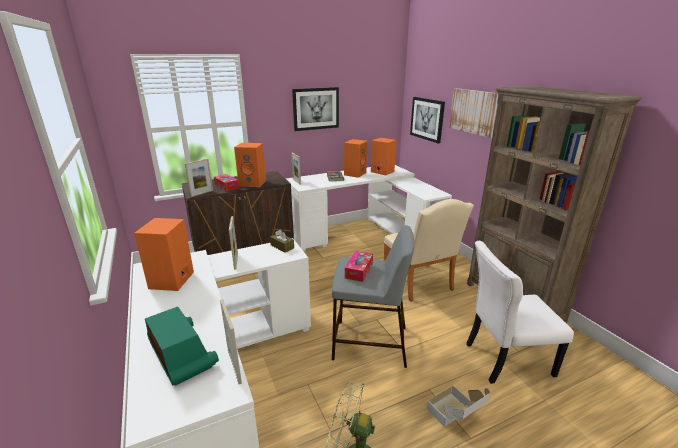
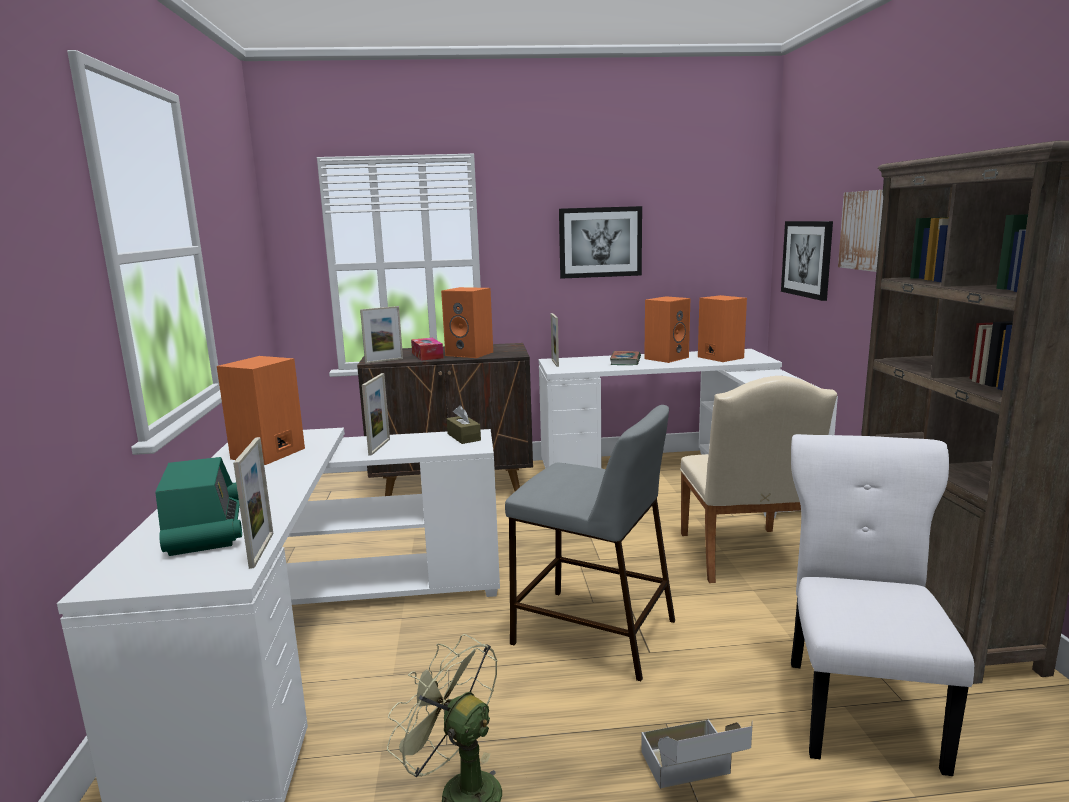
camera: 20 degrees right, 10 degrees down
(359, 271) = (567, 479): tissue box -> none
(505, 359) = (860, 708): white chair -> white chair turned 90 degrees clockwise

